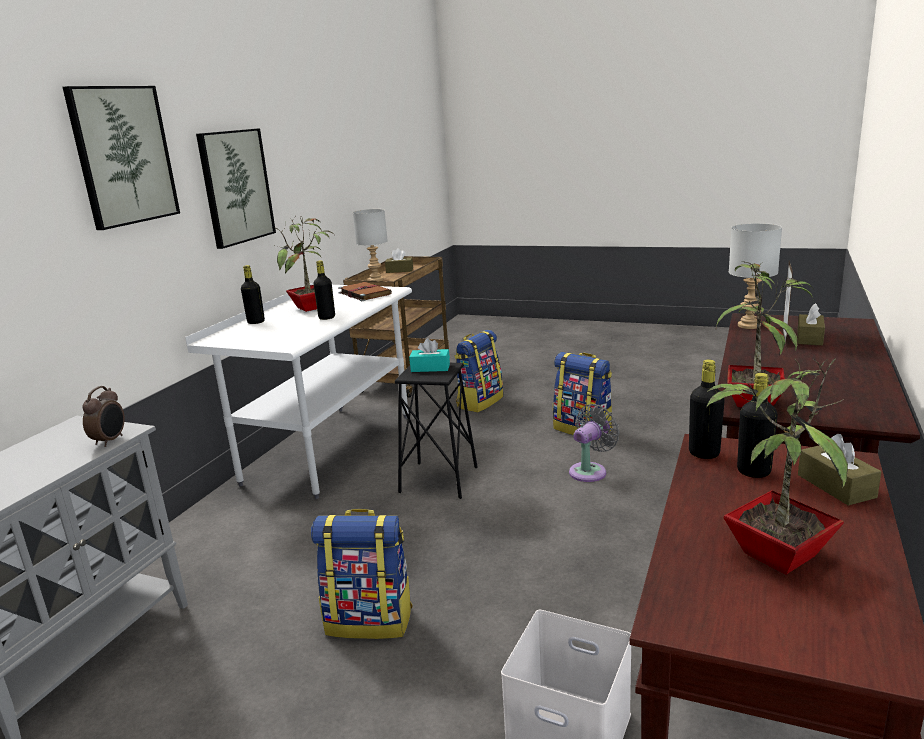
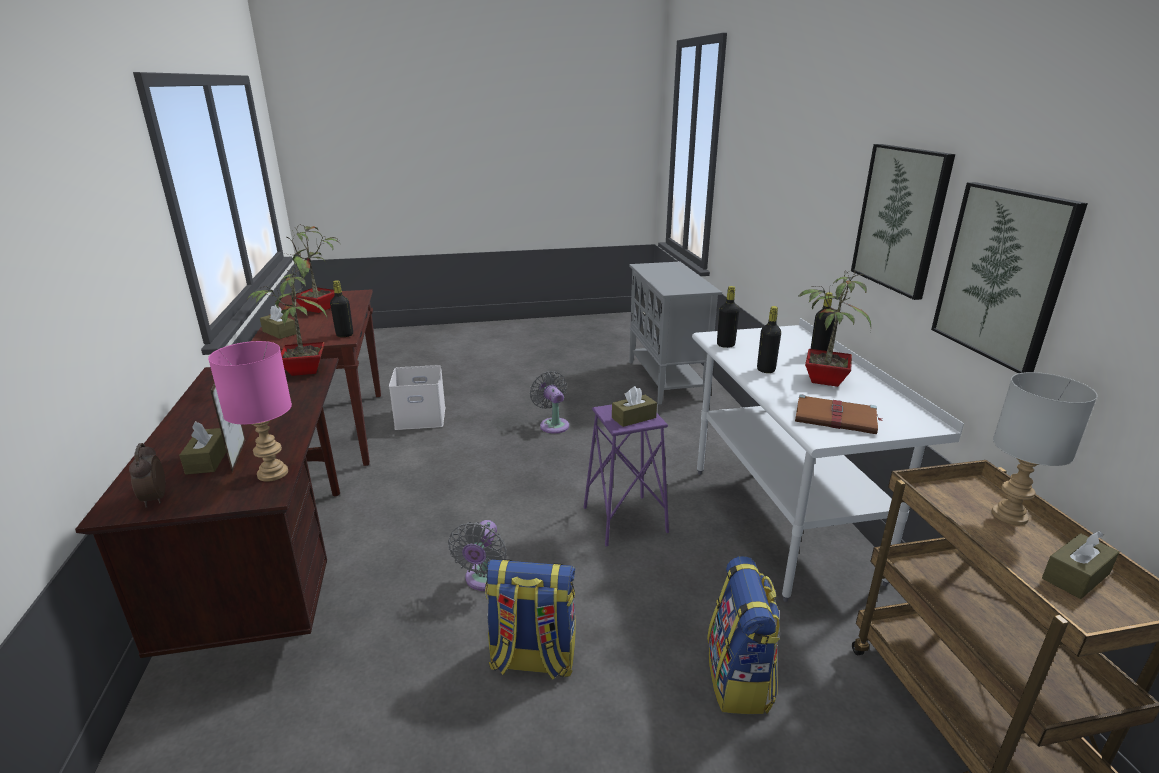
camera: 145 degrees right, 5 degrees up
(110, 441) = (664, 288): alarm clock -> alarm clock (154, 499)
(123, 156) = (822, 149): picture -> picture (1003, 275)
(370, 620) = (553, 424): backpack -> grey fan
(430, 368) = (633, 418): turquoise tissue box -> brown tissue box
(439, 480) = (624, 520): black stool -> purple stool
(750, 325) = (271, 474): grey table lamp -> pink table lamp
(753, 472) = (319, 331): black bottle -> black bottle (725, 345)

